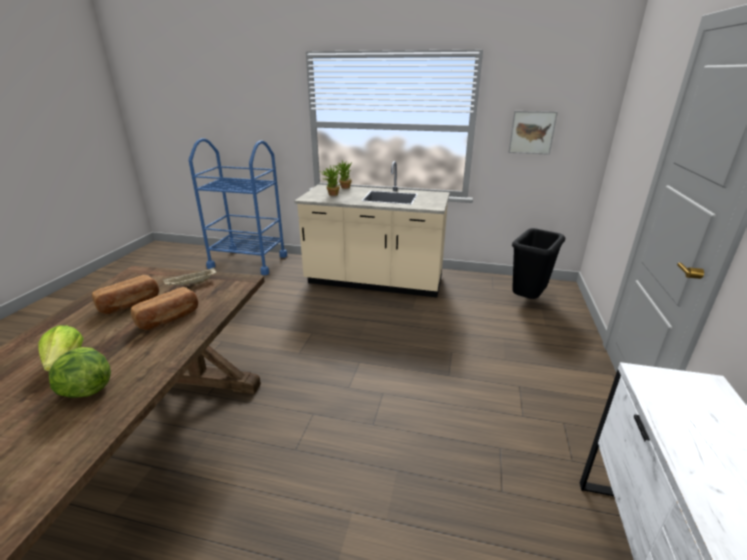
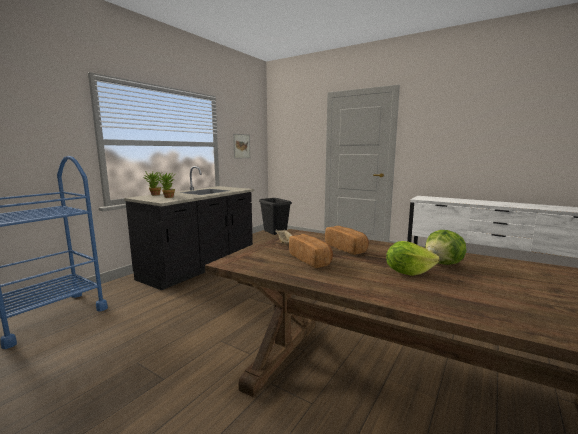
camera: 70 degrees left, 15 degrees down
(374, 282) = (200, 267): beige counter -> black counter

